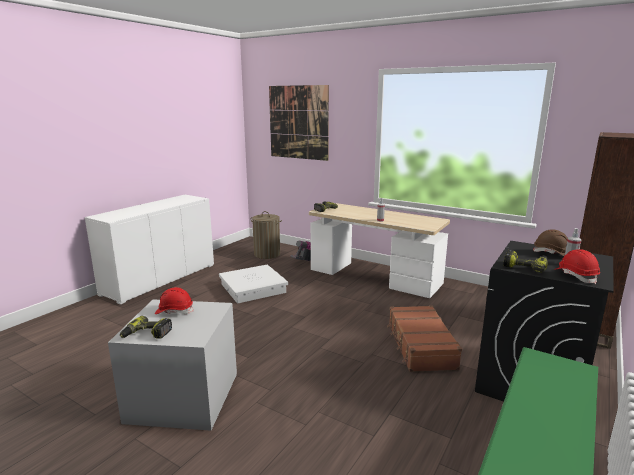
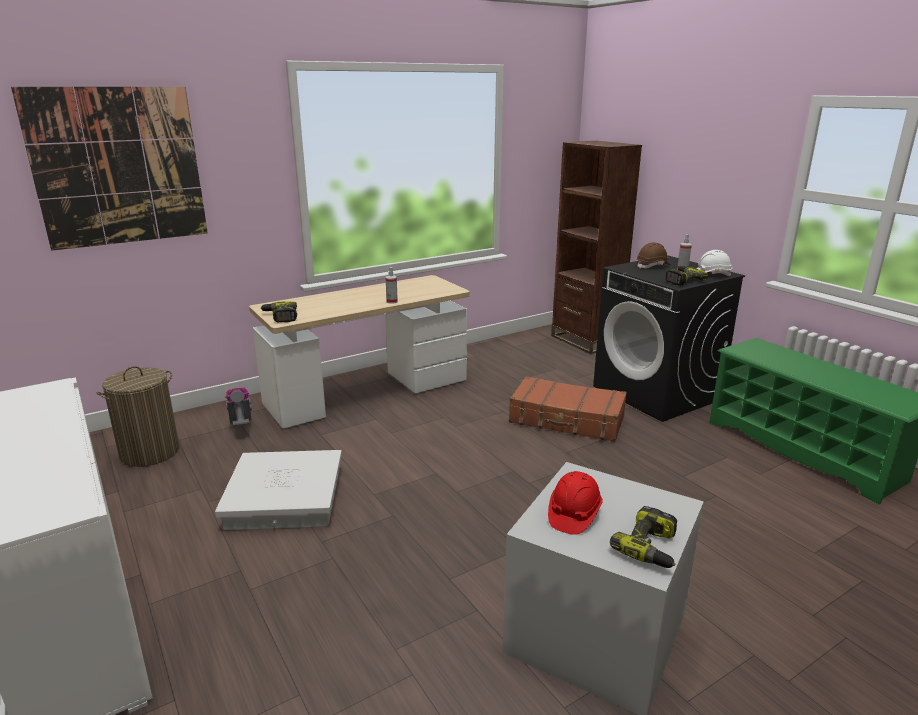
camera: 65 degrees left, 5 degrees up
(575, 276) = (711, 274): red hard hat -> white hard hat

